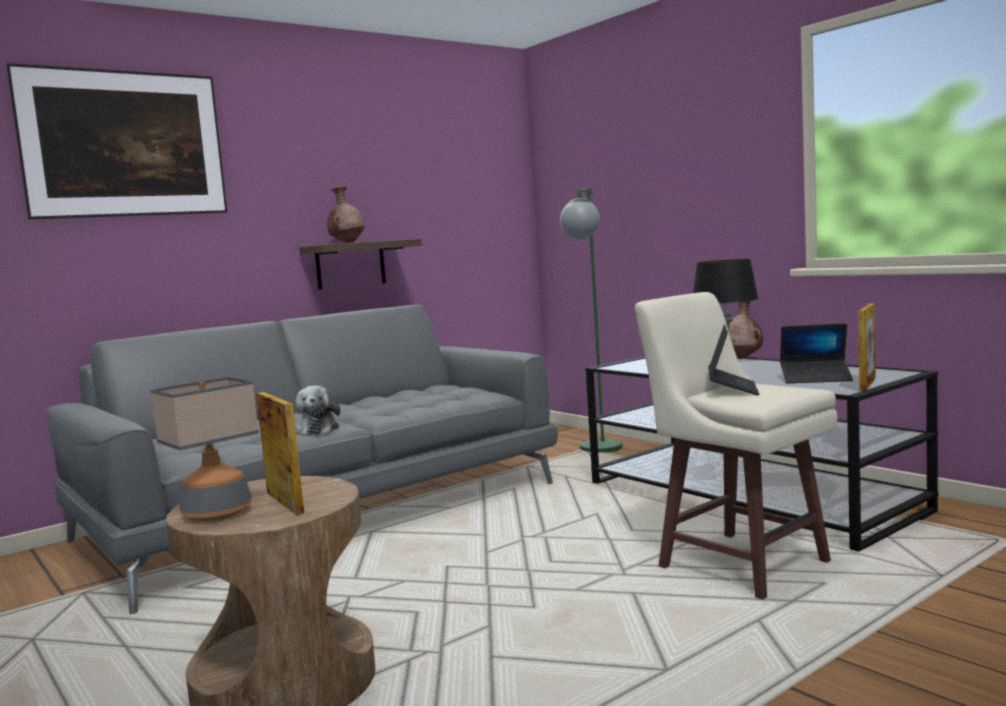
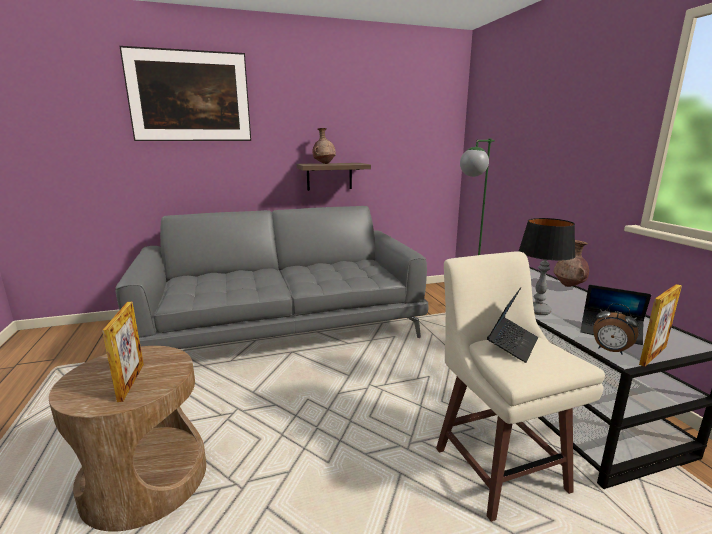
camera: 20 degrees right, 10 degrees up
(216, 513) = (87, 381): table lamp -> none
(318, 429) = (264, 288): plush toy -> none
(826, 388) = (610, 351): none -> alarm clock

